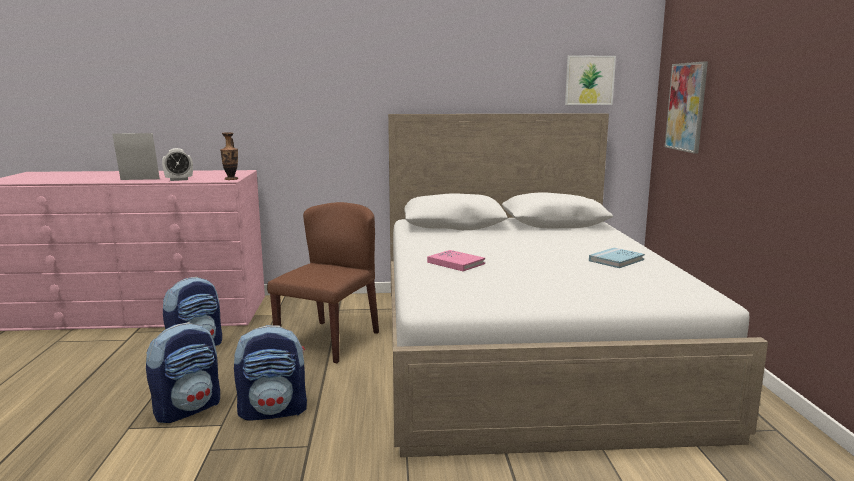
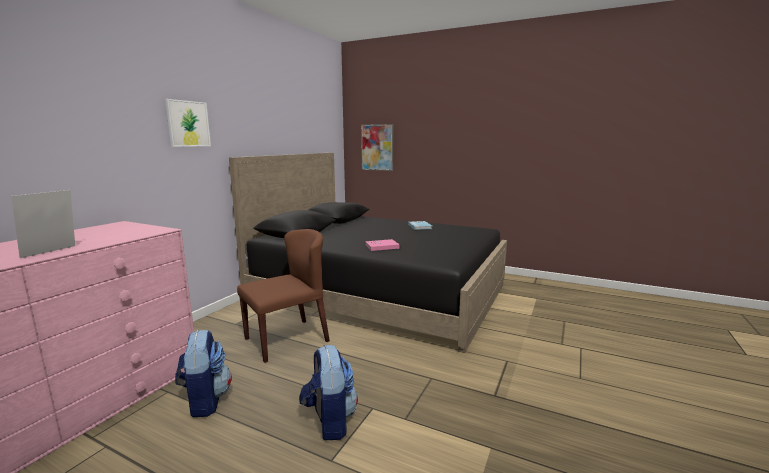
camera: 60 degrees left, 0 degrees up
(179, 180) = (106, 241): alarm clock -> none
(231, 179) = (161, 229): vase -> none
(273, 411) = (373, 382): backpack -> none
(329, 341) = (287, 339): brown chair -> brown chair turned 90 degrees clockwise
(524, 349) = (380, 292): white bed -> black bed
(589, 80) = (321, 132): picture -> picture (188, 124)

